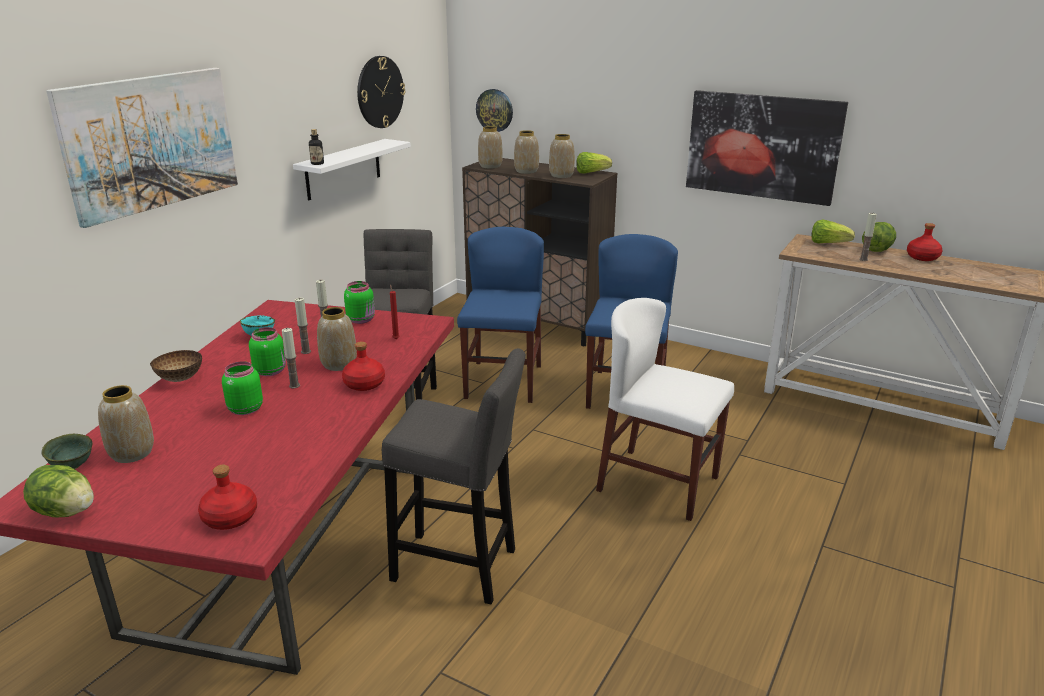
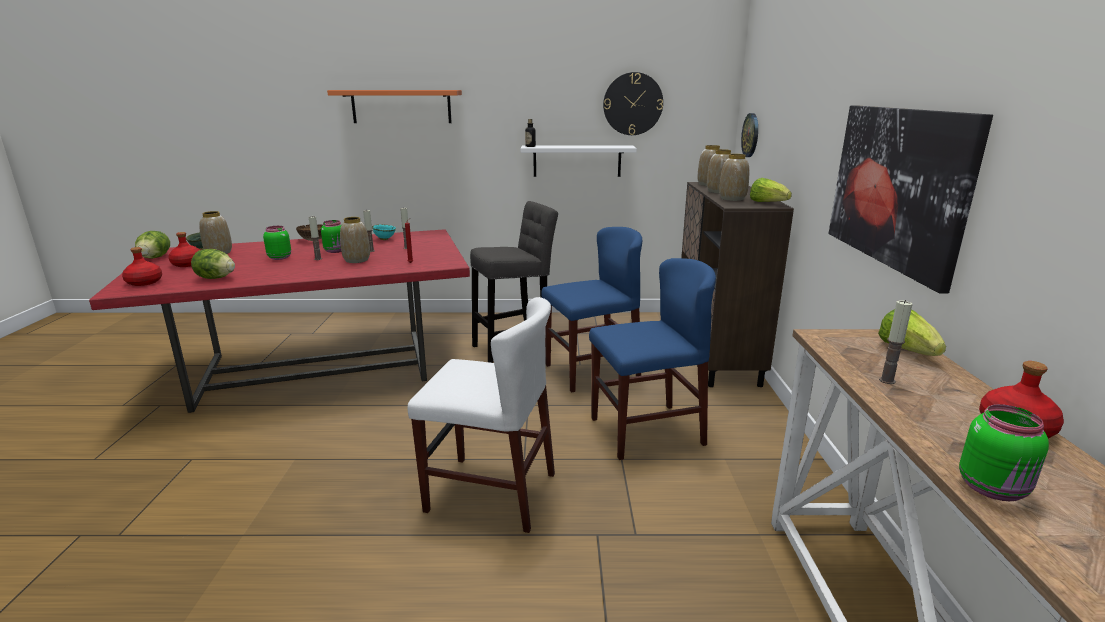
camera: 60 degrees right, 5 degrees down
(151, 142) = (401, 106): picture -> orange shelf
(361, 320) = (435, 250): green jar -> green jar (994, 489)
(364, 384) = (329, 270): red bottle -> red bottle (187, 264)
(460, 568) = (312, 431): grey stool -> none
(658, 483) = (491, 492): white chair -> white chair turned 105 degrees clockwise
(877, 250) = (962, 386): lettuce -> lettuce (216, 278)

